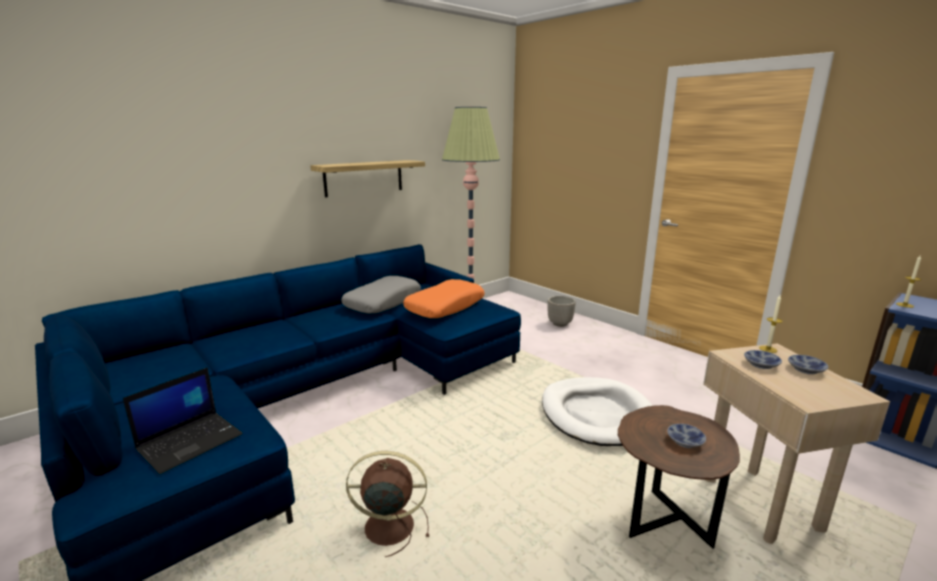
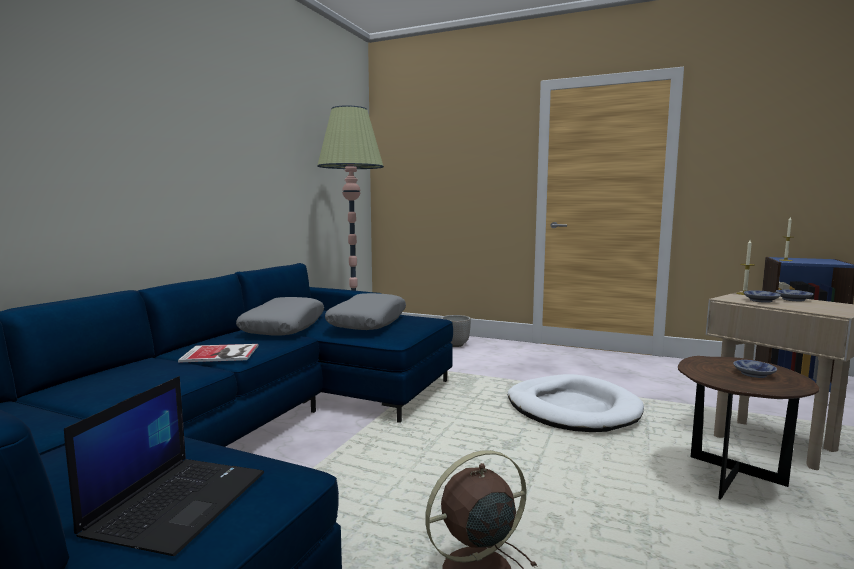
camera: 25 degrees left, 10 degrees down
(318, 325) = (222, 354): none -> book
(364, 178) = (236, 177): shelf -> none
(445, 307) = (367, 322): orange pillow -> grey pillow

